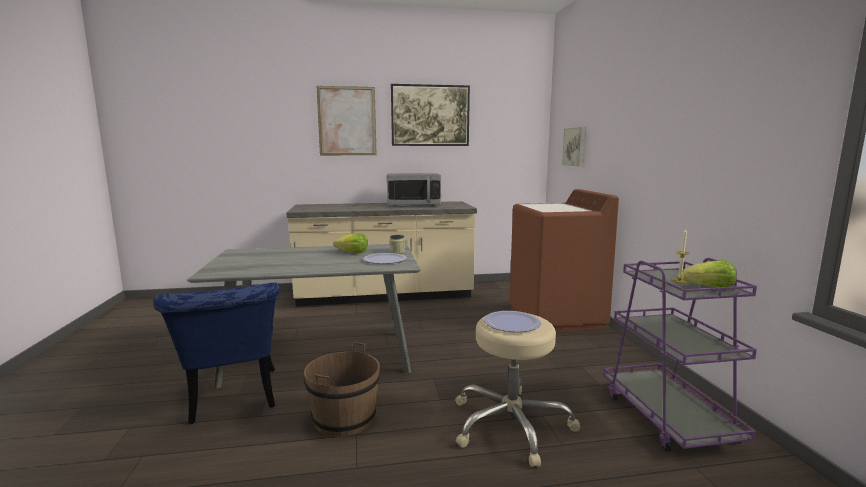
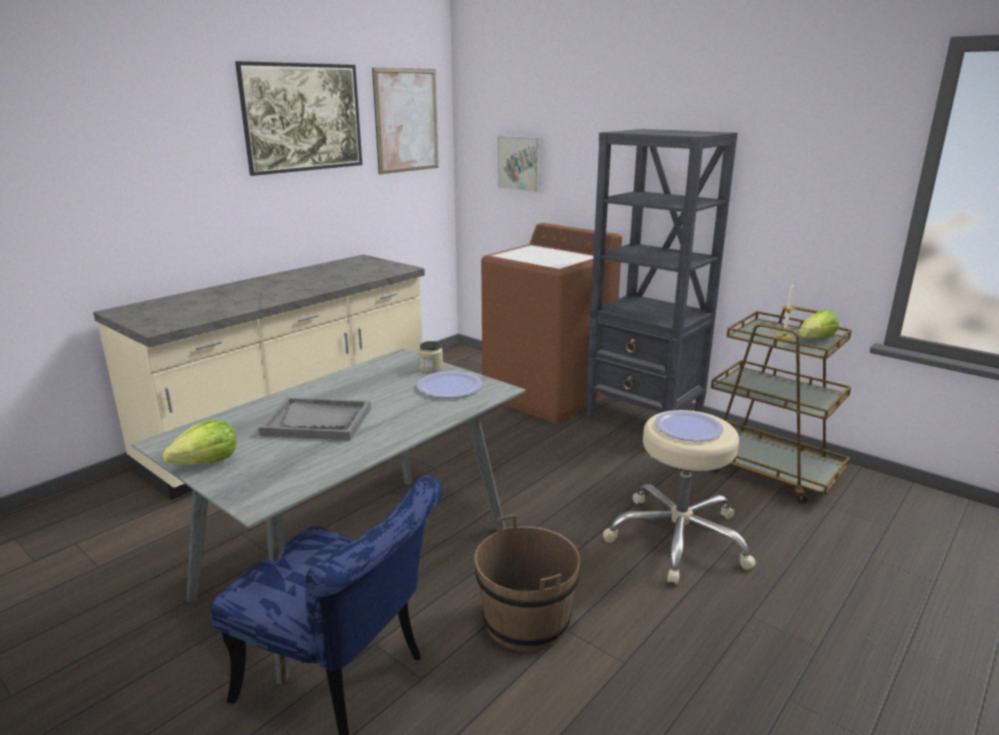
camera: 40 degrees left, 10 degrees up
(297, 258) = (318, 421): none -> grey tray
(347, 121) = (167, 135): picture -> picture (407, 120)
(353, 253) = (375, 386): lettuce -> lettuce (207, 462)
(413, 204) = (315, 274): microwave -> none
(608, 351) = (644, 420): none -> black bookcase
(668, 417) = (767, 471): purple cart -> brown cart

